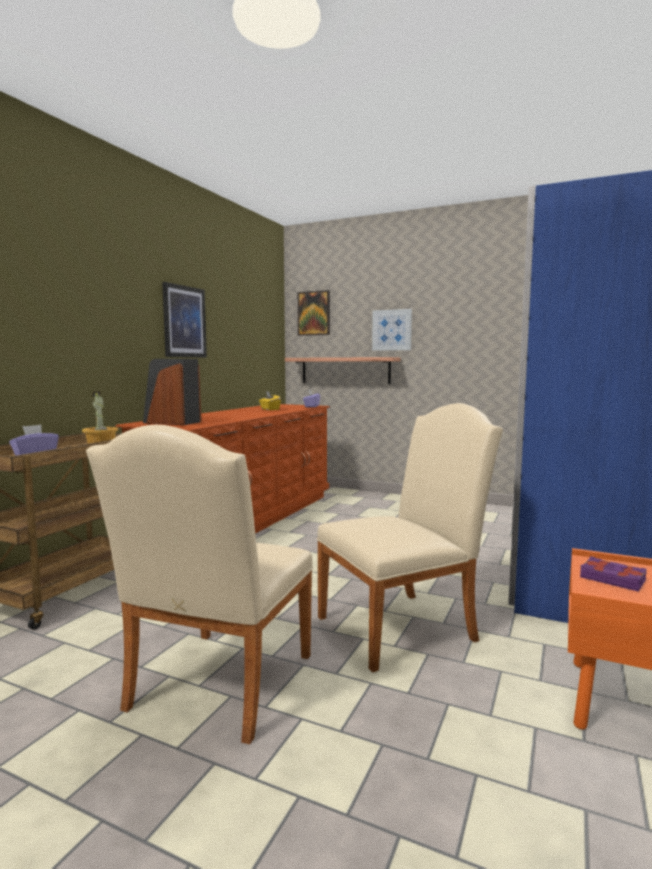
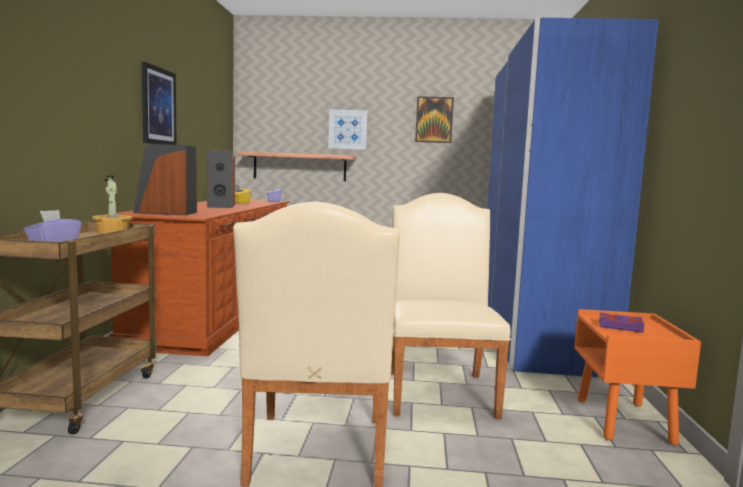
camera: 20 degrees left, 0 degrees up
(244, 413) = (220, 206): none -> speaker
(314, 313) = (267, 108): picture -> picture (434, 120)
(404, 626) = (439, 389): beige chair -> beige chair turned 45 degrees counterclockwise

